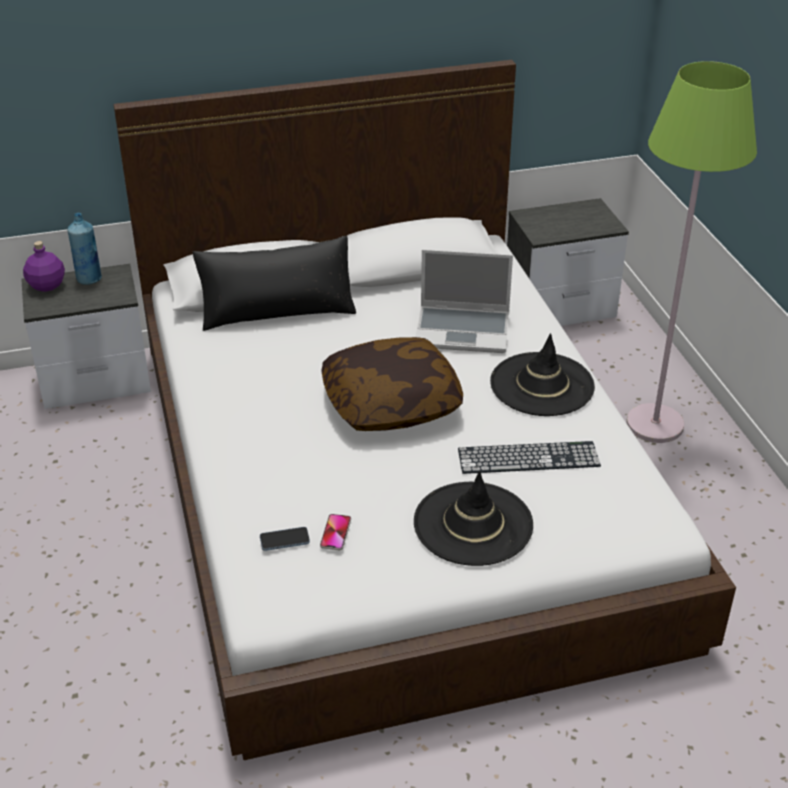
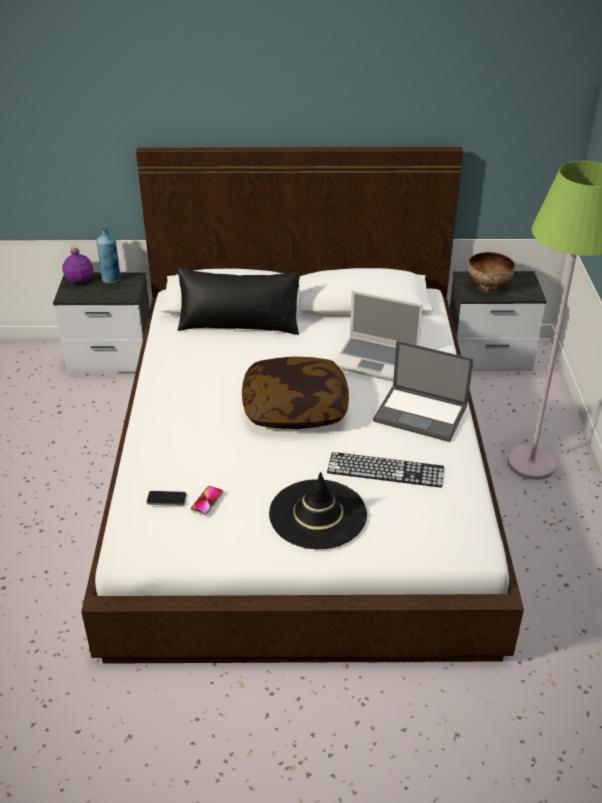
camera: 15 degrees right, 0 degrees up
(542, 384) = (421, 413): black hat -> laptop
(557, 225) = (488, 287): none -> bowl

